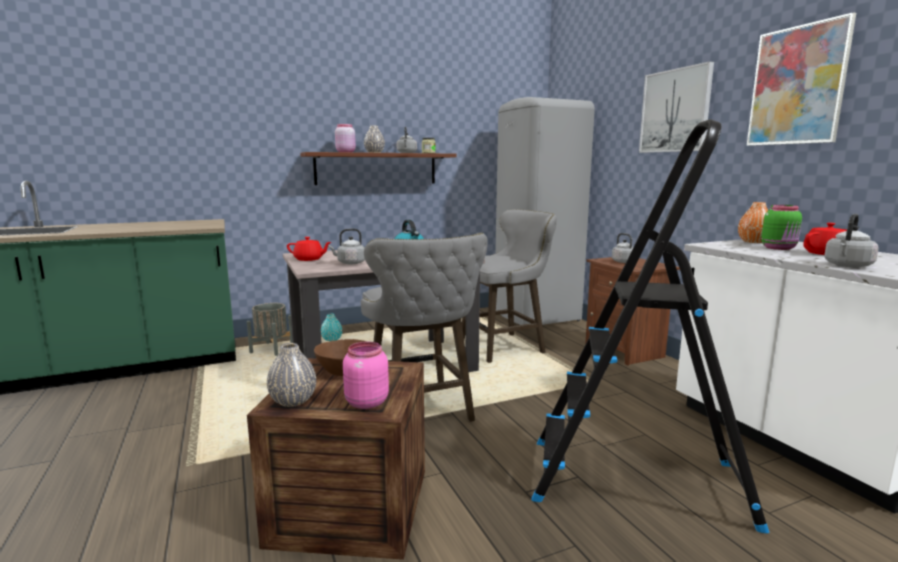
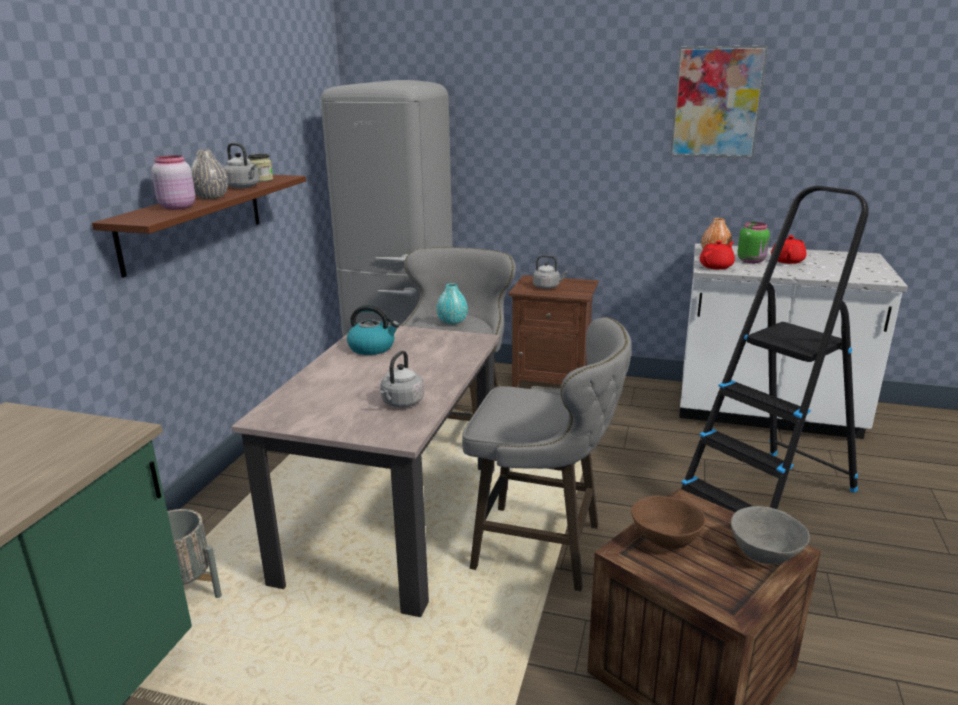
camera: 50 degrees left, 10 degrees up
(293, 401) = (728, 595): grey vase -> none
(309, 259) = (324, 420): red teapot -> red teapot (716, 266)
(332, 339) = (237, 526): turquoise vase -> turquoise vase (452, 322)
(365, 403) = (764, 554): pink jar -> grey bowl
(675, 111) = (575, 111): picture -> none
(847, 266) = (836, 275): grey kettle -> none

